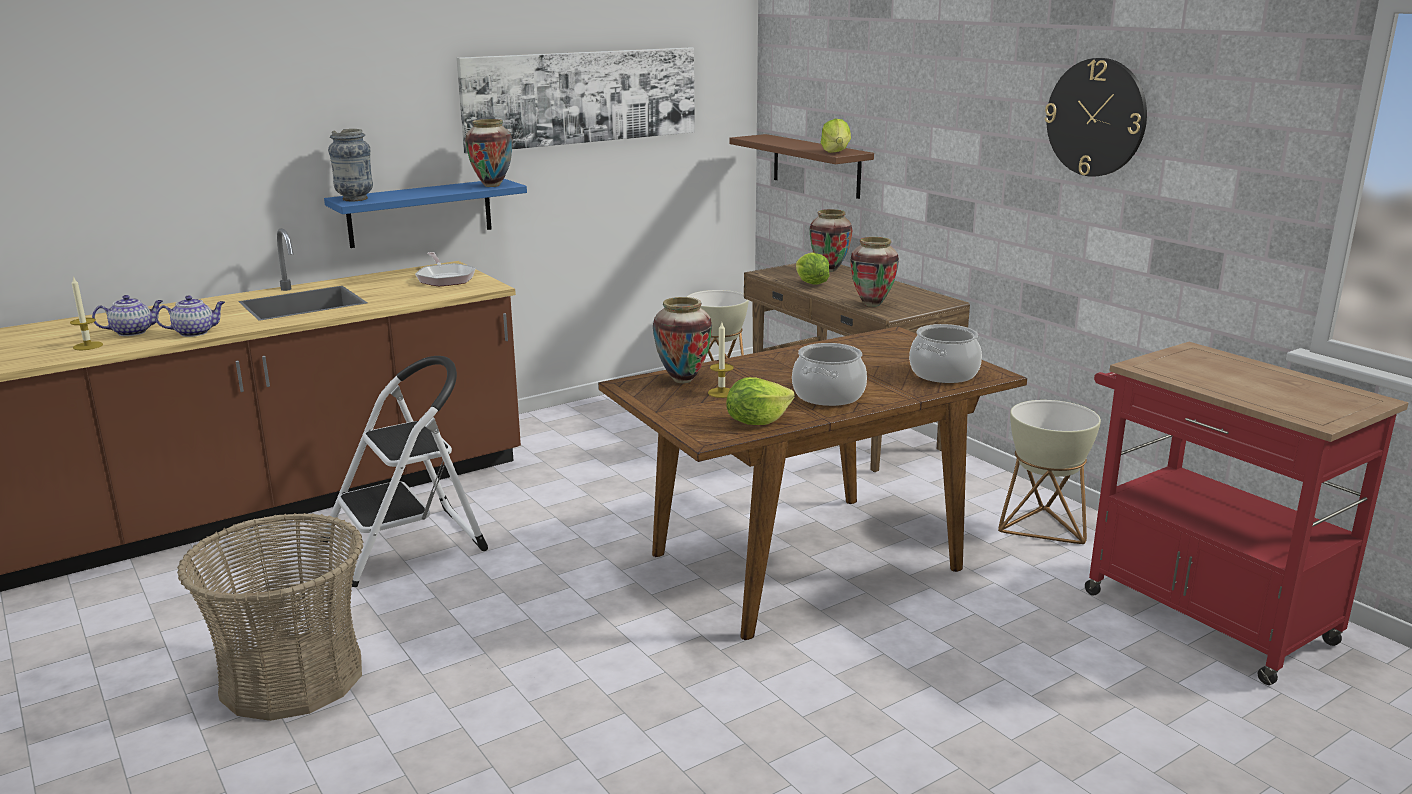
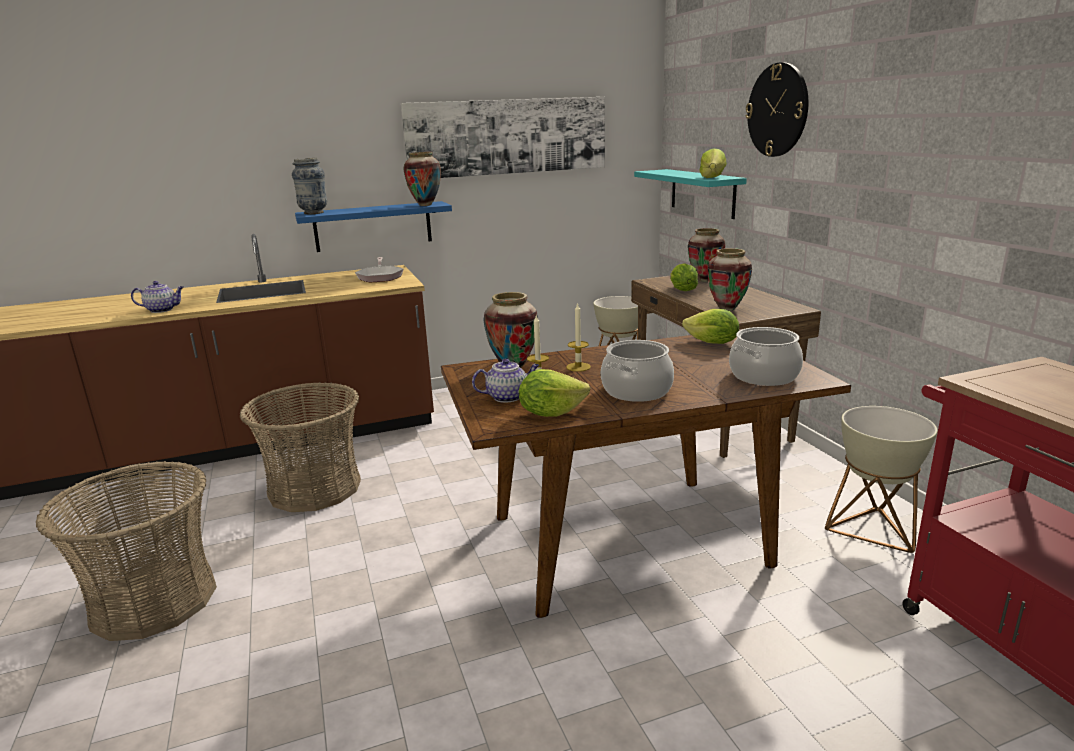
camera: 15 degrees right, 0 degrees up
(88, 346) = (81, 316): candle -> candle (578, 367)
(133, 332) = (124, 308): teapot -> teapot (508, 397)
(409, 545) = (315, 488): step ladder -> basket
(816, 165) = (702, 193): brown shelf -> turquoise shelf
(877, 343) = (712, 343): none -> lettuce
(1096, 117) = (951, 124): wall clock -> wall clock (777, 110)

